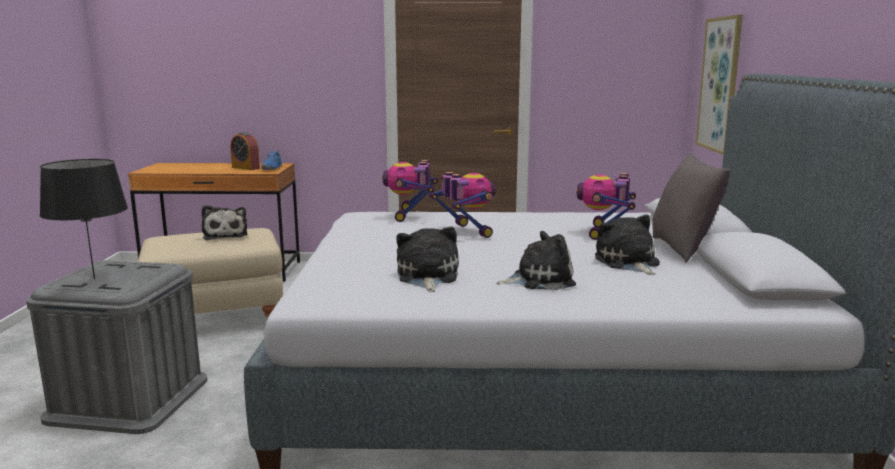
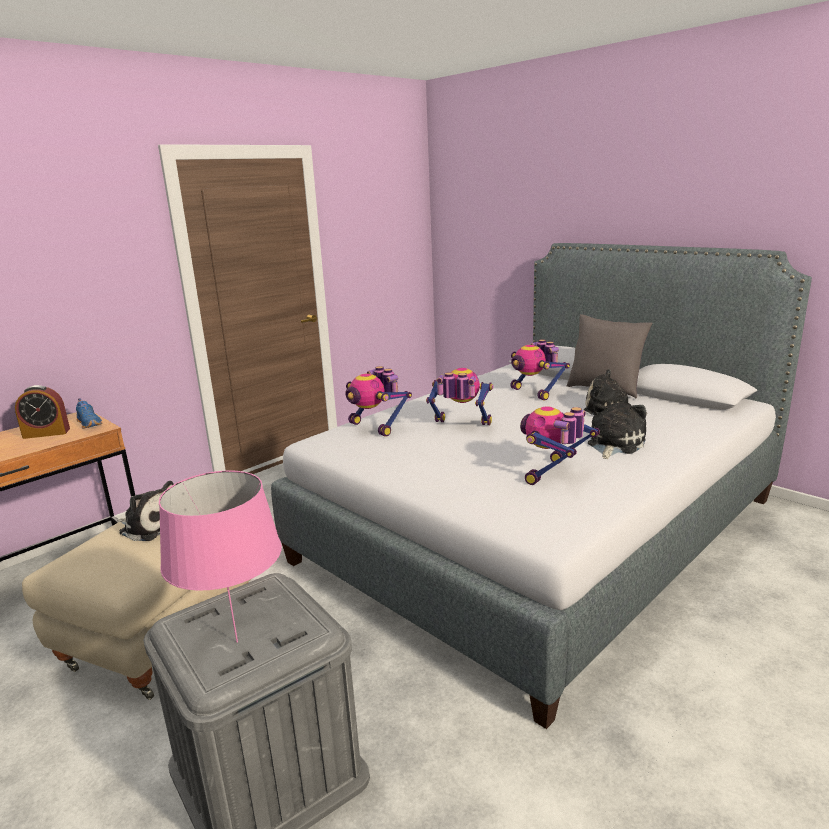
camera: 45 degrees left, 5 degrees up
(94, 278) = (237, 642): black table lamp -> pink table lamp
(427, 277) = (554, 474): plush toy -> toy robot
(720, 84) = (488, 251): picture -> none

